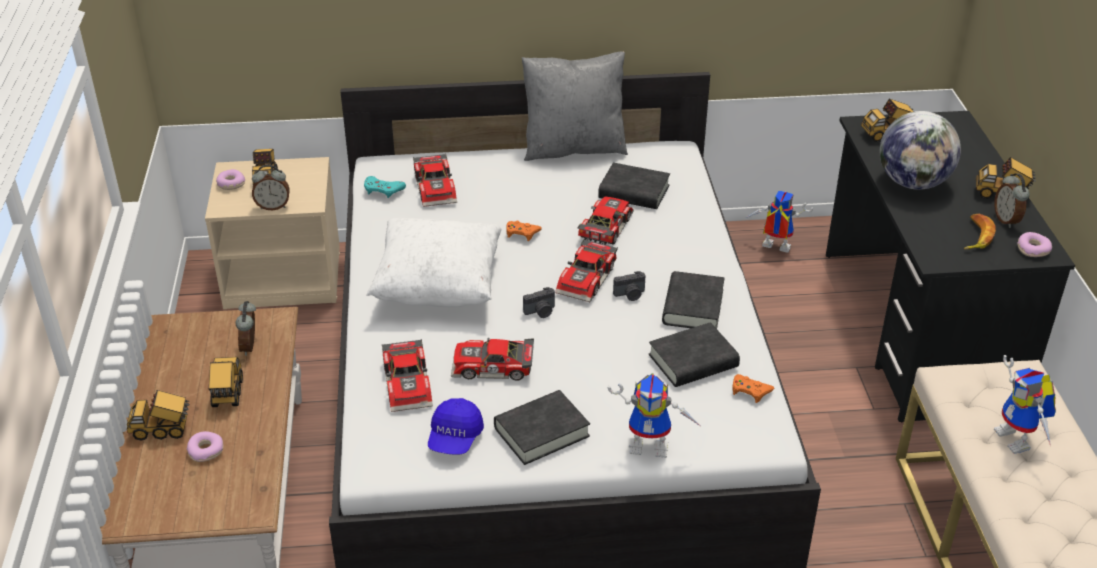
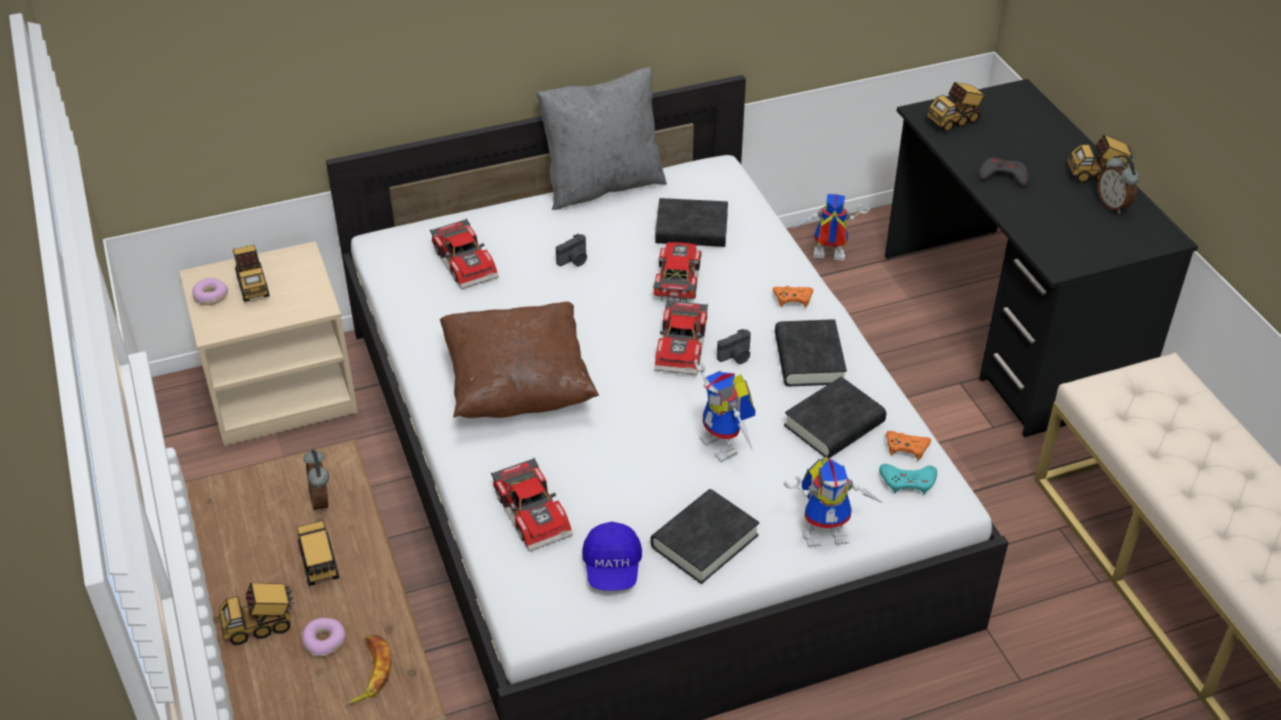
camera: 15 degrees left, 5 degrees up
(273, 206) = (275, 317): alarm clock -> none
(383, 190) = (404, 275): turquoise game controller -> turquoise game controller (908, 482)
(438, 287) = (518, 387): white pillow -> brown pillow
(492, 368) = (620, 475): toy car -> none
(522, 233) = (587, 302): orange game controller -> orange game controller (793, 299)
(540, 312) = (647, 396): camera -> camera (574, 260)
(913, 183) = (1003, 176): globe -> grey game controller
(976, 236) = (1089, 229): banana -> banana (369, 672)
(1019, 440) = (1188, 448): toy robot -> toy robot (726, 445)
(1033, 249) = (1151, 235): donut -> none

